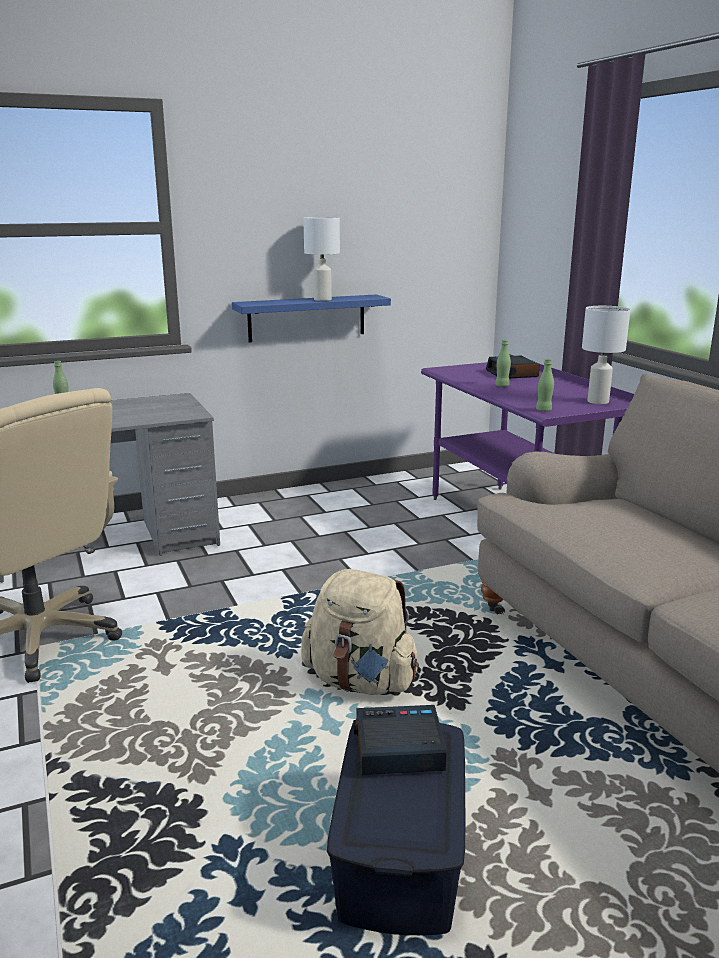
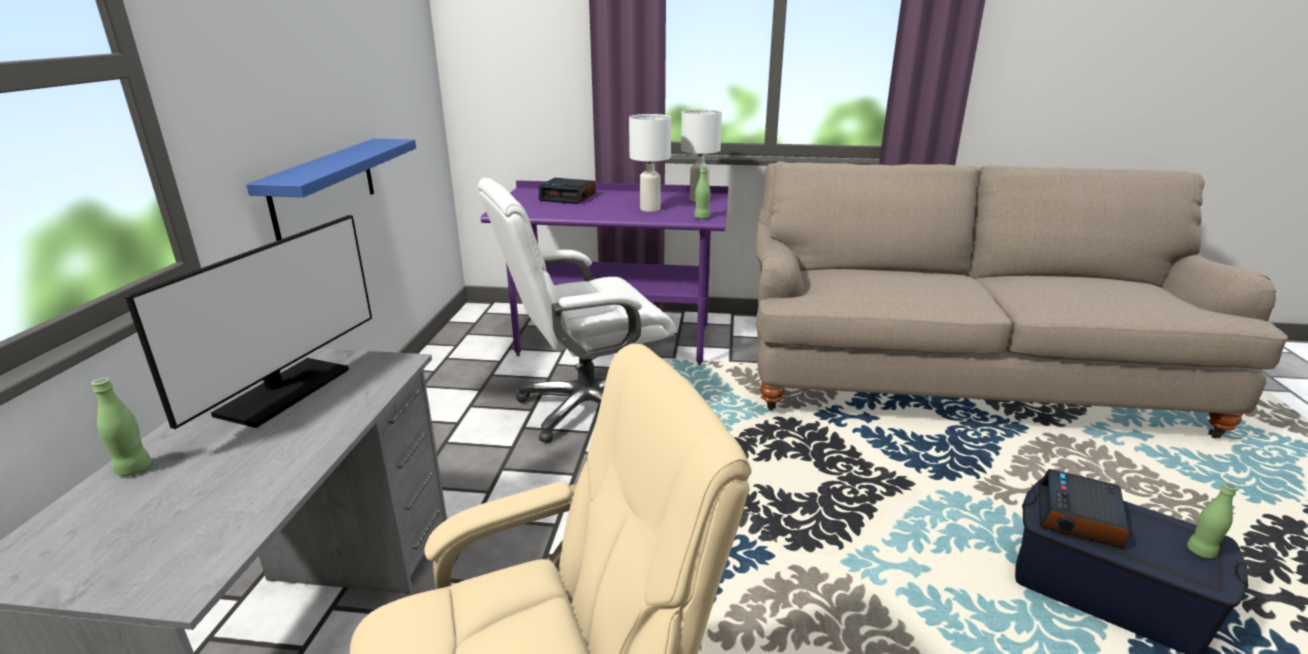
camera: 60 degrees left, 5 degrees up
(144, 407) = (284, 392): none -> monitor
(323, 299) = (355, 155): white table lamp -> white table lamp (649, 209)
(360, 681) = (840, 523): beige backpack -> none
(397, 542) = (586, 407): none -> white office chair
(502, 386) = (603, 209): green bottle -> green bottle (1201, 552)

